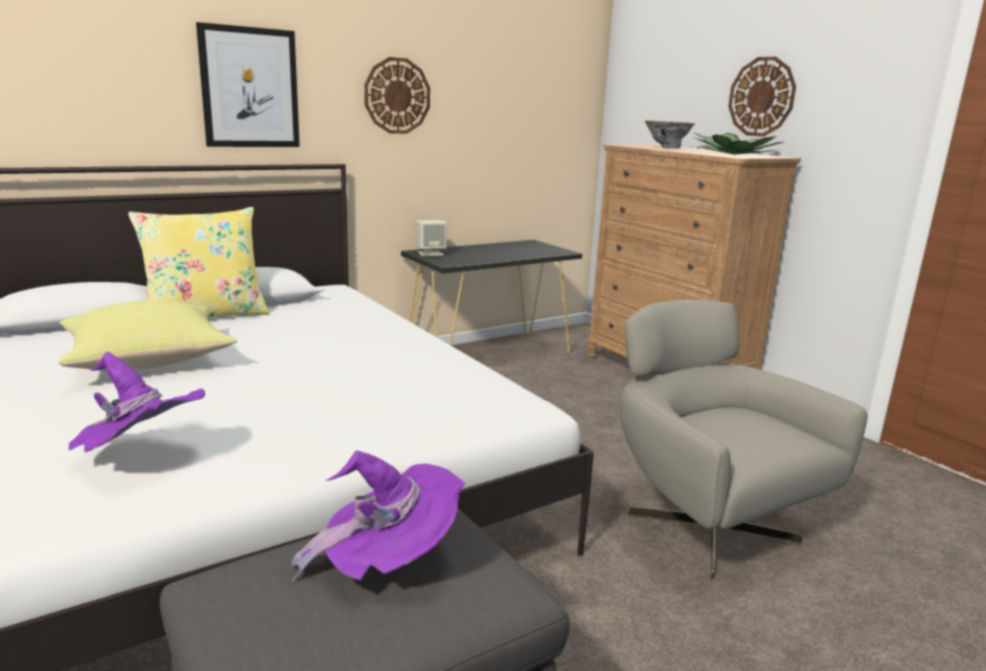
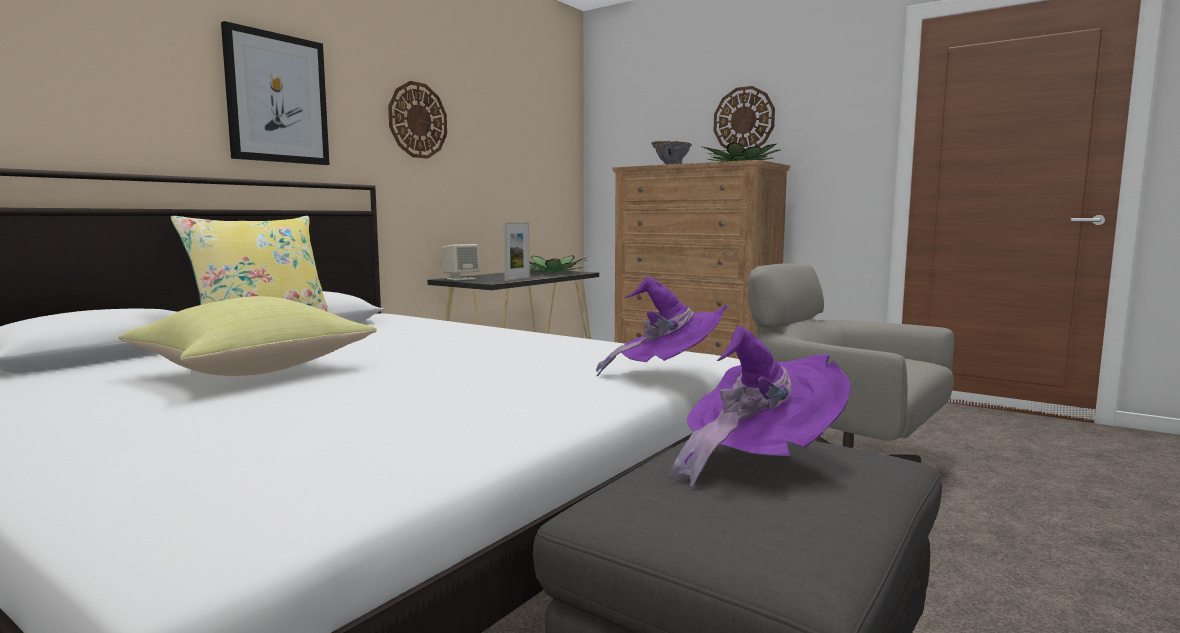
camera: 20 degrees left, 10 degrees down
(140, 456) = (382, 425): purple hat -> purple hat (668, 374)
(480, 260) = (517, 279): none -> picture frame
(535, 249) = (553, 272): none -> potted plant

